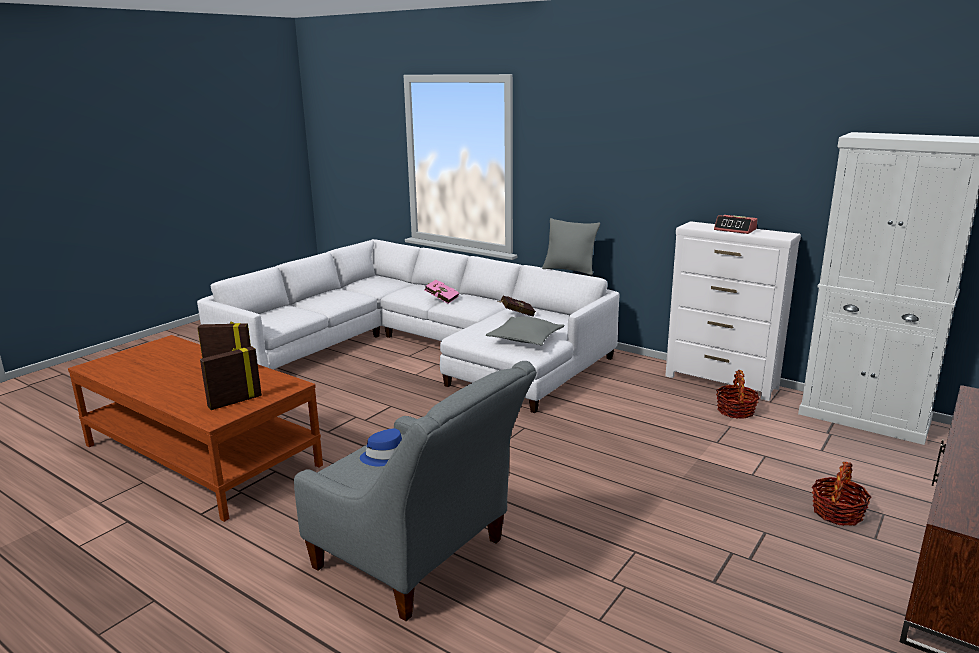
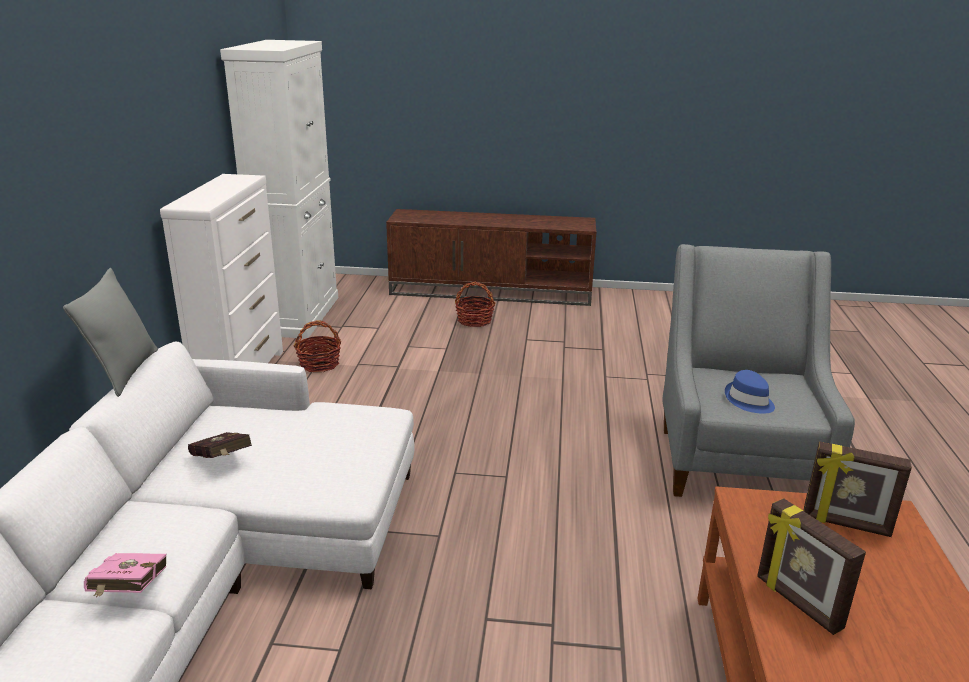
camera: 120 degrees left, 5 degrees up
(525, 339) = (335, 428): grey pillow -> none
(735, 230) = (216, 190): alarm clock -> none

